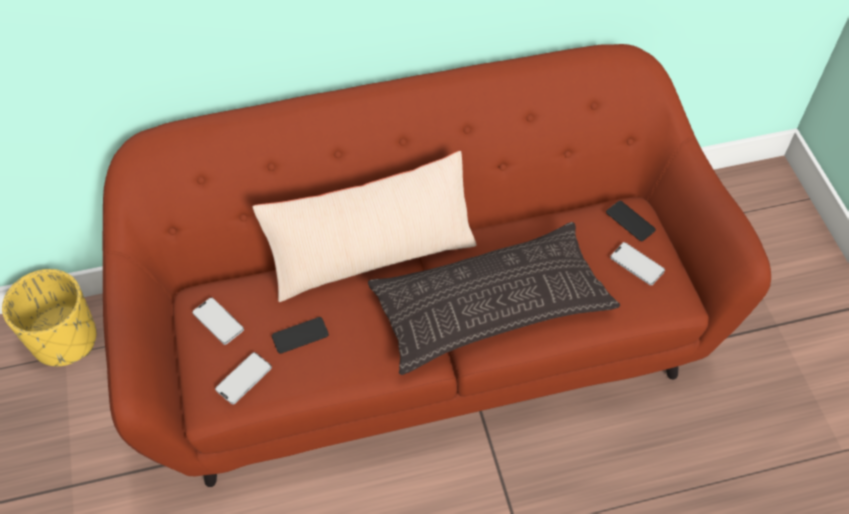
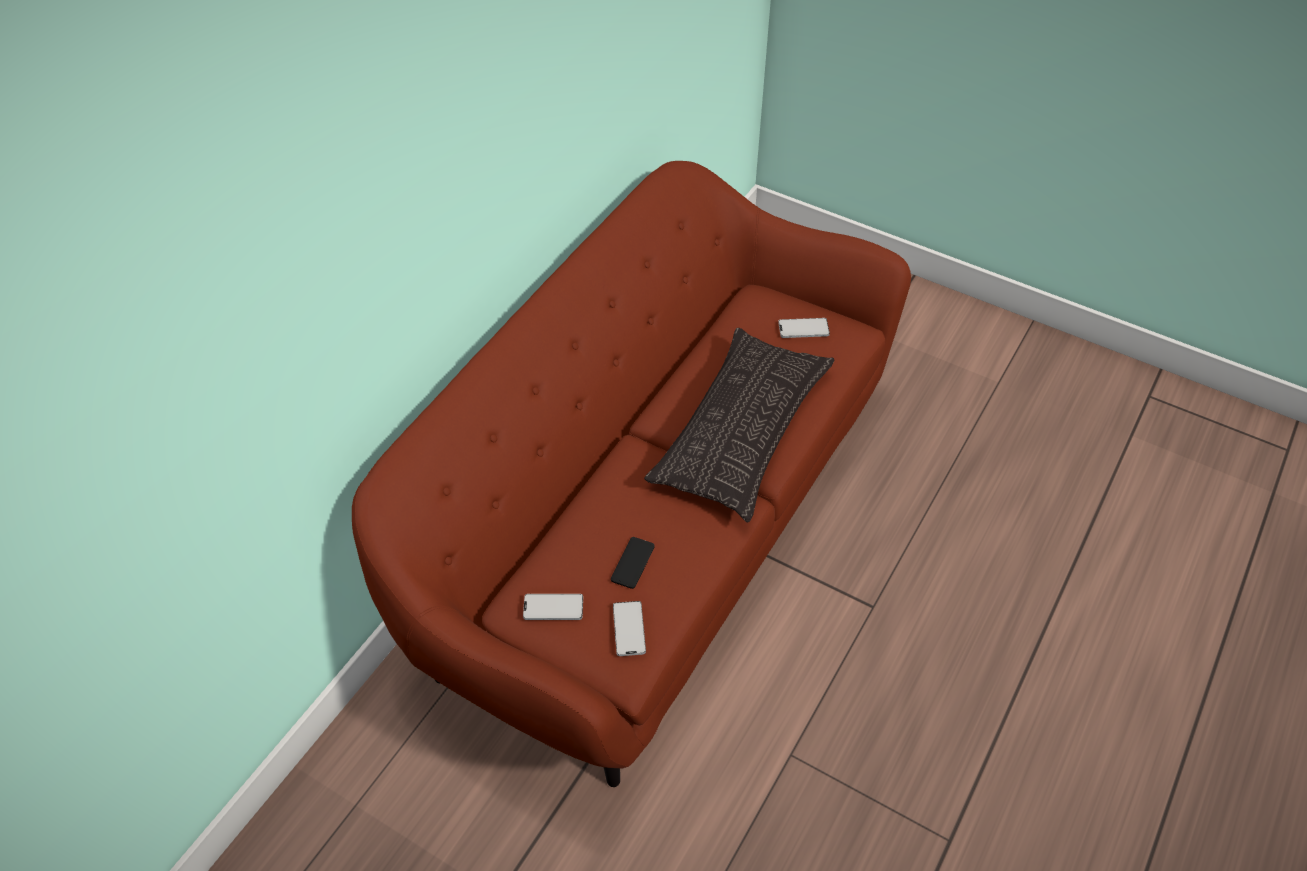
camera: 45 degrees left, 5 degrees down
(65, 339) = (339, 792): yellow planter -> none
(371, 254) = (610, 464): beige pillow -> none
(630, 221) = (764, 304): phone -> none

